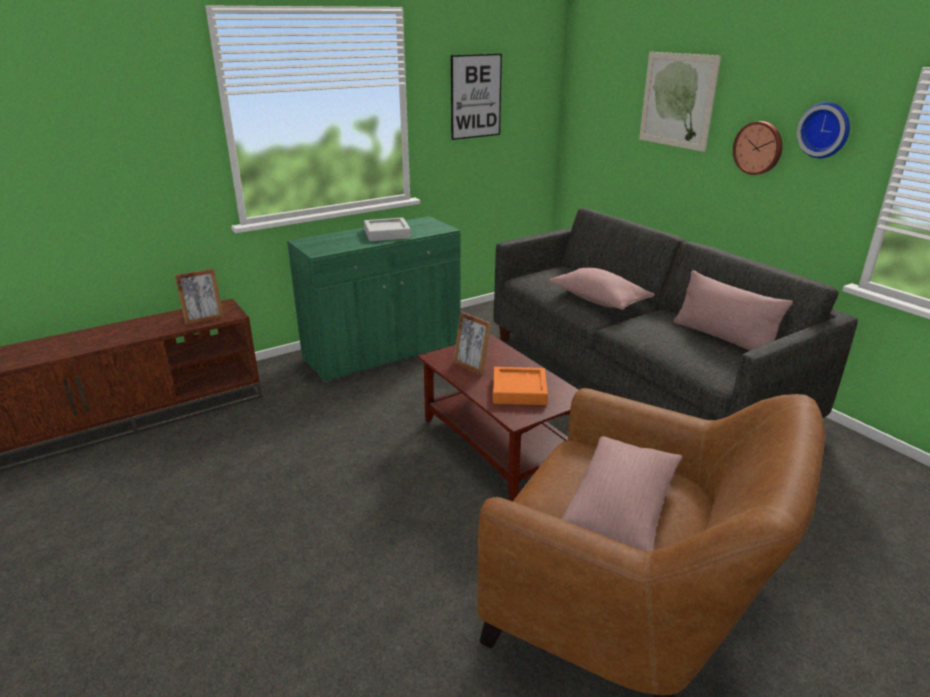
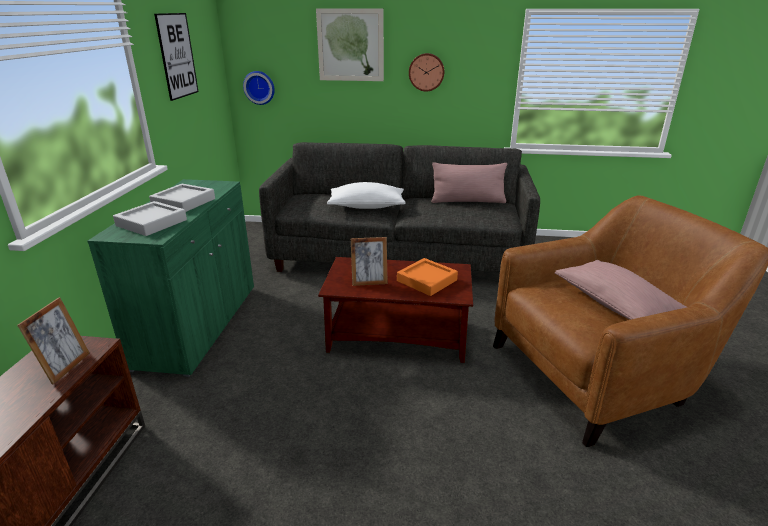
camera: 50 degrees left, 0 degrees up
(337, 242) = (151, 223): none -> grey tray
(599, 301) = (366, 206): pink pillow -> white pillow
(825, 130) = (472, 53): wall clock -> wall clock (259, 87)

